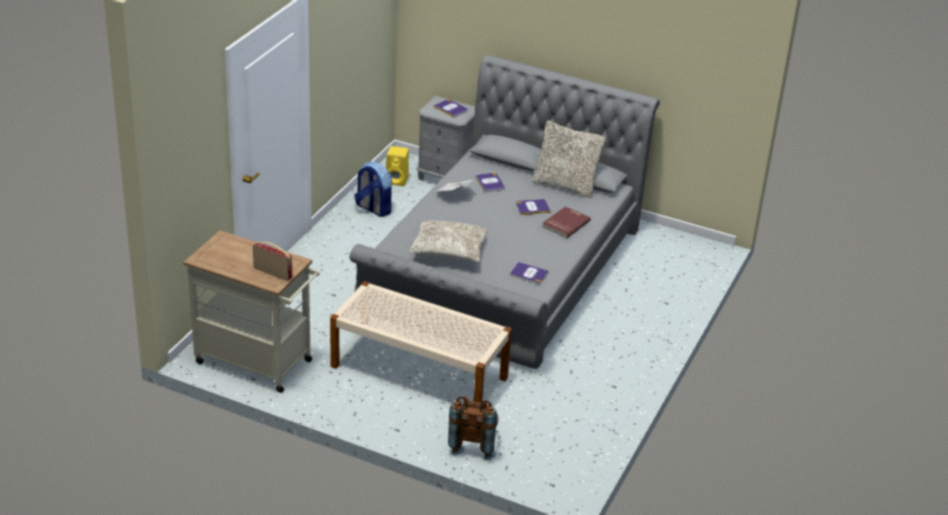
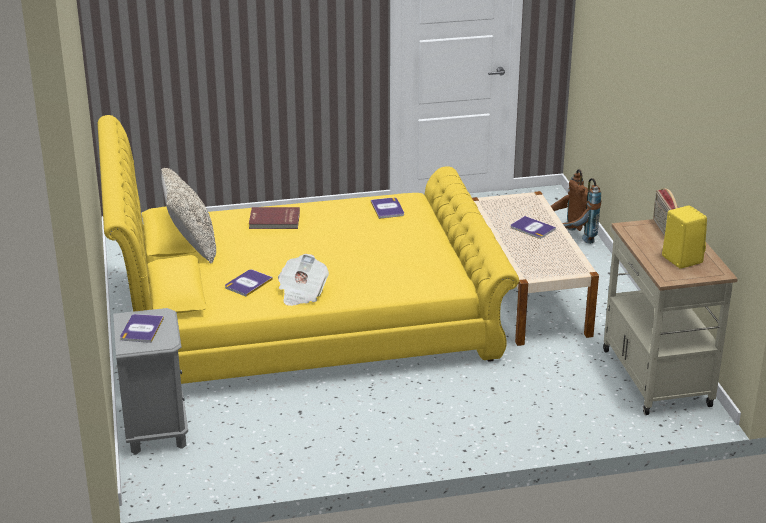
camera: 125 degrees left, 5 degrees down
(373, 209) = (296, 445): backpack -> none
(397, 180) = (206, 461): yellow speaker -> yellow speaker (681, 259)
(449, 251) = (412, 254): beige pillow -> none
(503, 268) = (305, 318): grey bed -> yellow bed
(532, 207) = (267, 245): book -> book (532, 228)

